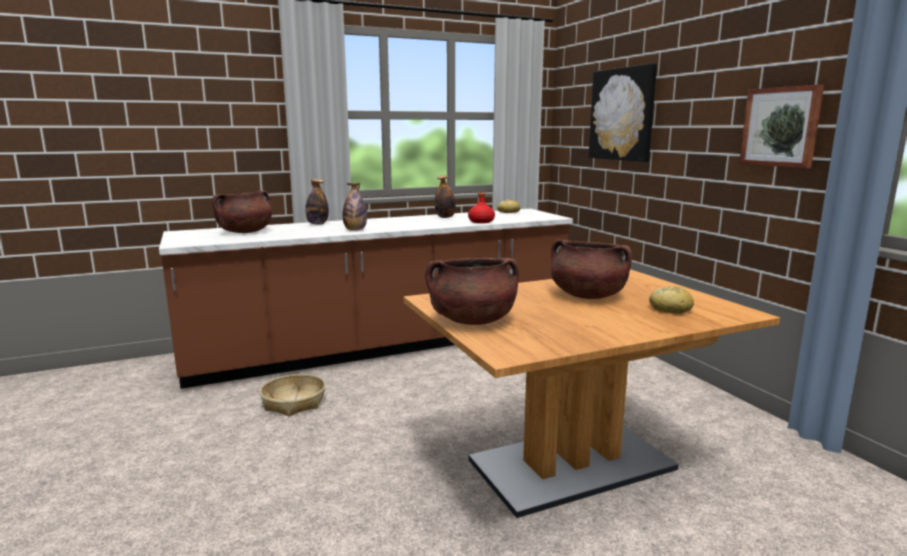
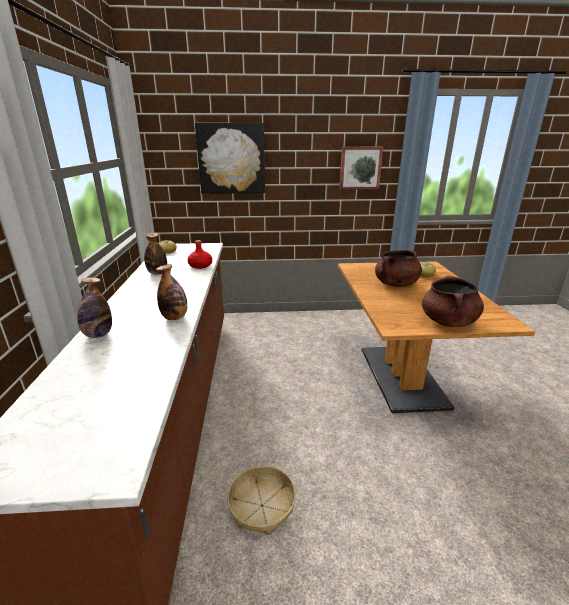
camera: 70 degrees left, 10 degrees up
(245, 232) = (87, 394): brown cooking pot -> none

